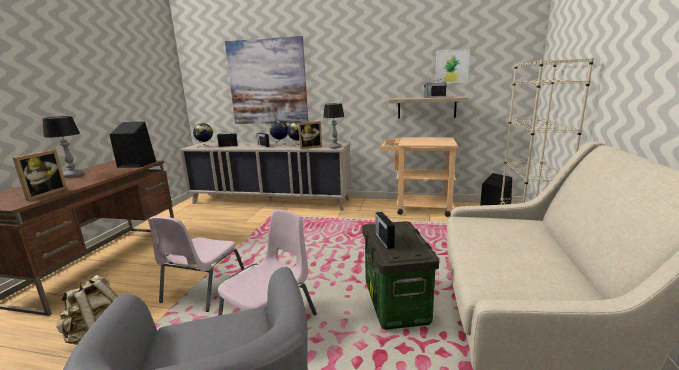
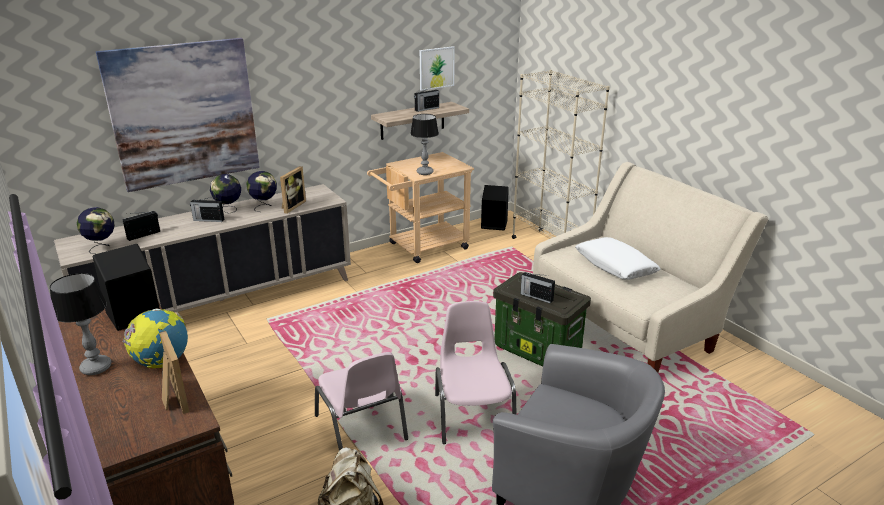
camera: 45 degrees left, 10 degrees up
(87, 181) = (162, 363): none -> globe
(334, 147) = (327, 199): table lamp -> table lamp (425, 173)
(511, 244) = (615, 266): none -> white pillow

